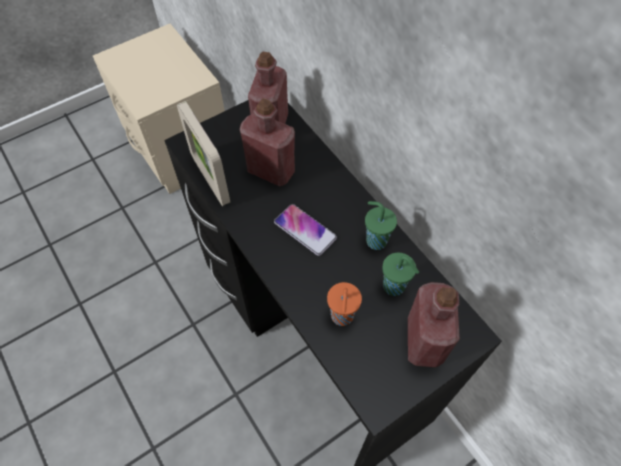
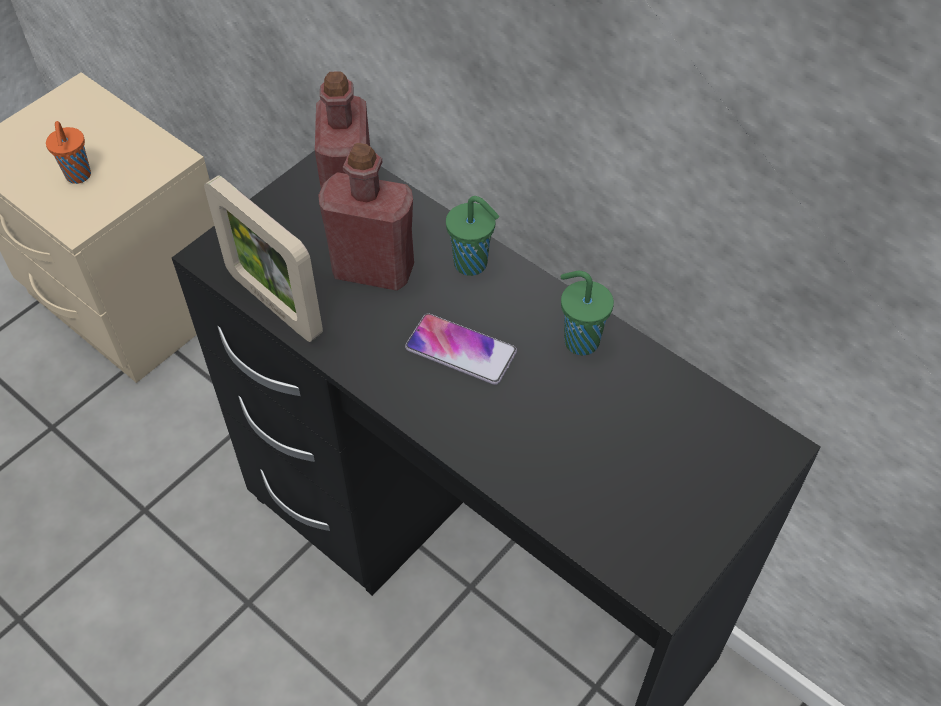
camera: 15 degrees left, 5 degrees down
(342, 317) = (564, 469): orange cup -> orange cup (78, 176)
(395, 287) = (633, 405): green cup -> green cup (472, 264)
(424, 341) = (704, 475): red bottle -> none

